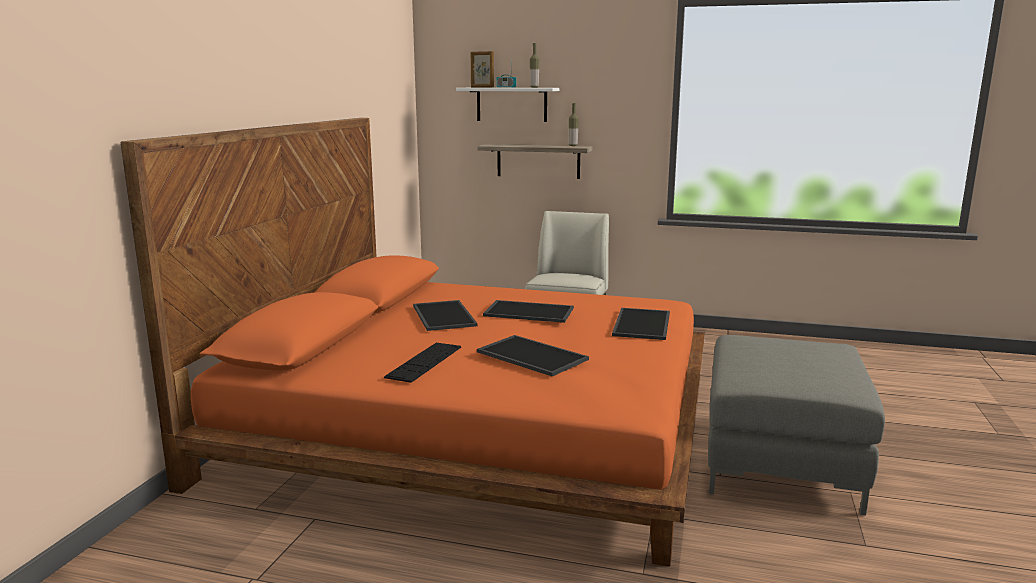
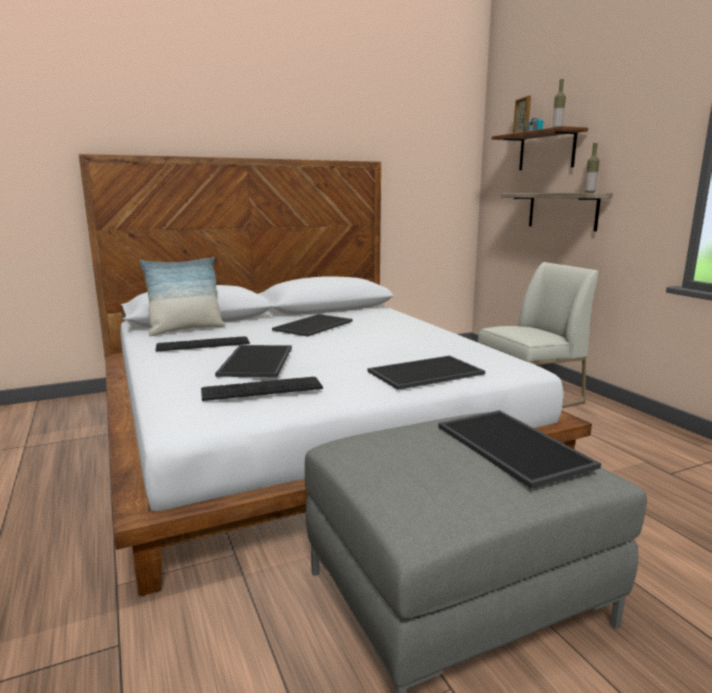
camera: 50 degrees right, 0 degrees up
(339, 358) = (186, 330): none -> pillow
(478, 424) = (304, 427): orange bed -> white bed
(511, 104) = (546, 151): white shelf -> brown shelf
(530, 312) = (372, 338): tray -> tray (515, 446)
(610, 370) = (262, 389): none -> keyboard

